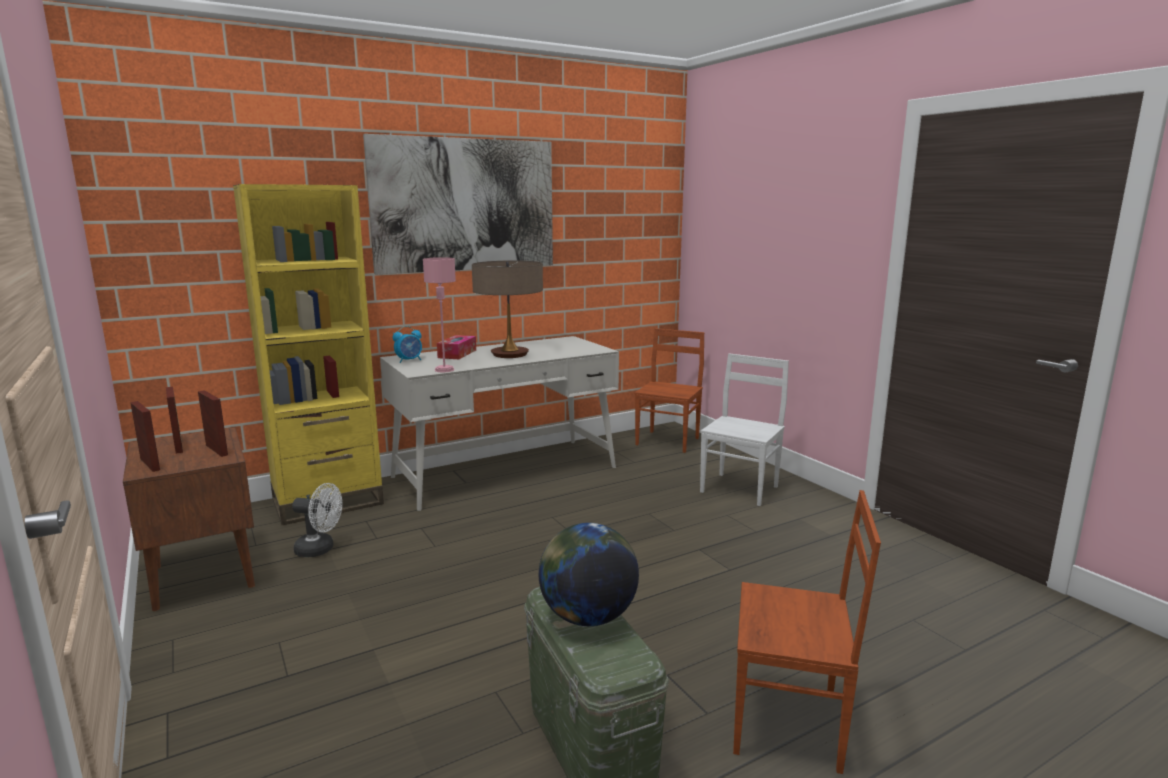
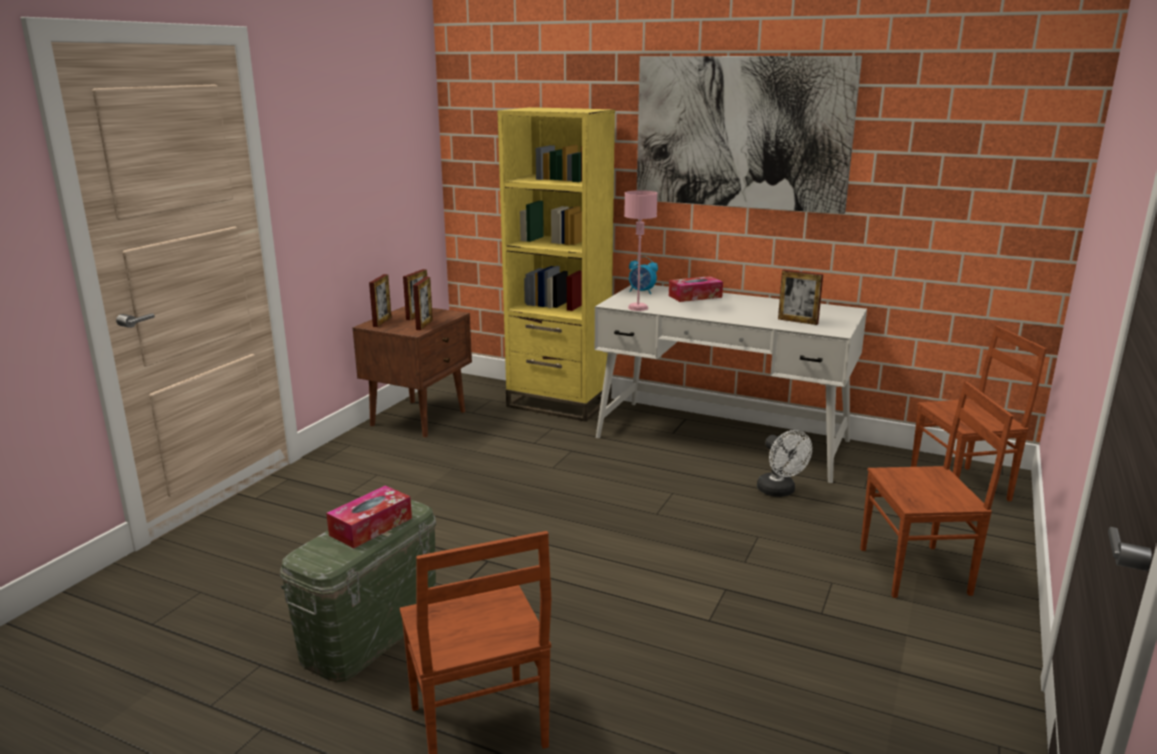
camera: 55 degrees right, 5 degrees up
(320, 549) = (493, 433): white fan -> white fan (780, 492)
(509, 354) = (734, 310): table lamp -> none
(565, 350) = (798, 321): none -> picture frame
(587, 617) = (371, 526): globe -> tissue box
(740, 489) = (916, 572): white chair -> brown chair

